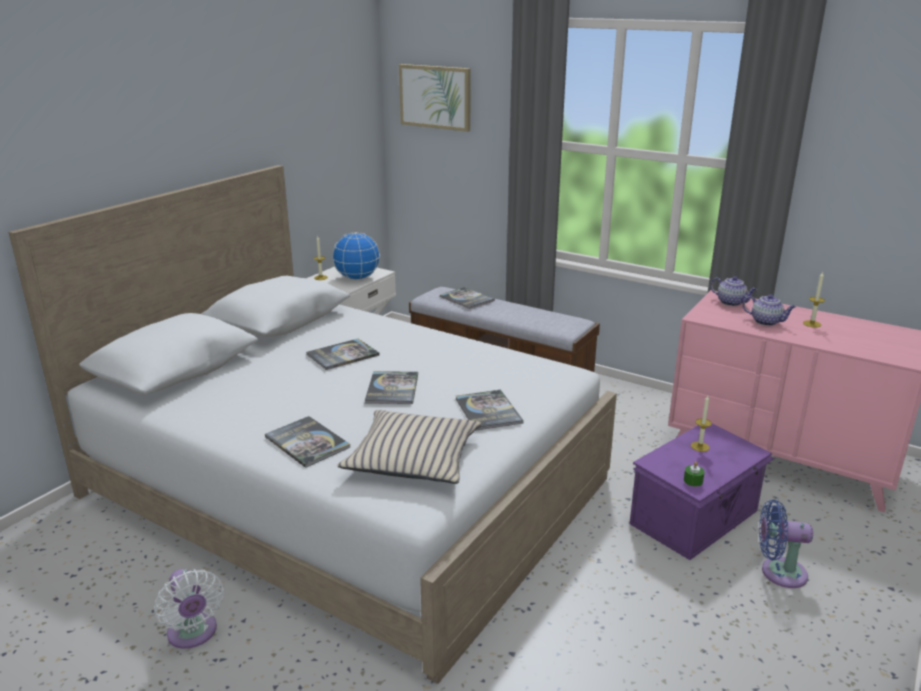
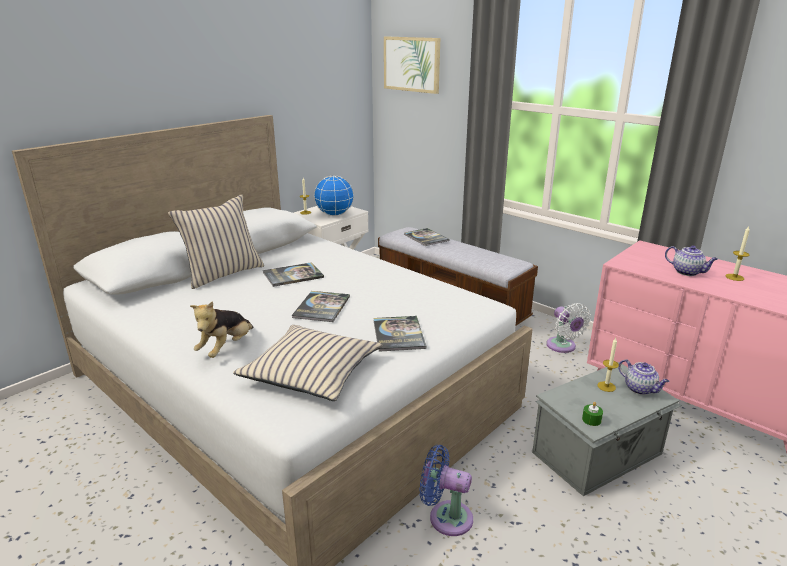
camera: 10 degrees right, 0 degrees up
(193, 634) = (113, 508): white fan -> white fan (563, 347)
(259, 359) = (223, 273): none -> beige pillow
(307, 442) = (226, 348): book -> plush toy
(696, 518) = (599, 454): purple storage box -> grey storage box
(731, 302) = (657, 252): teapot -> teapot (640, 389)
(778, 572) = (672, 520): blue fan -> blue fan (446, 517)

